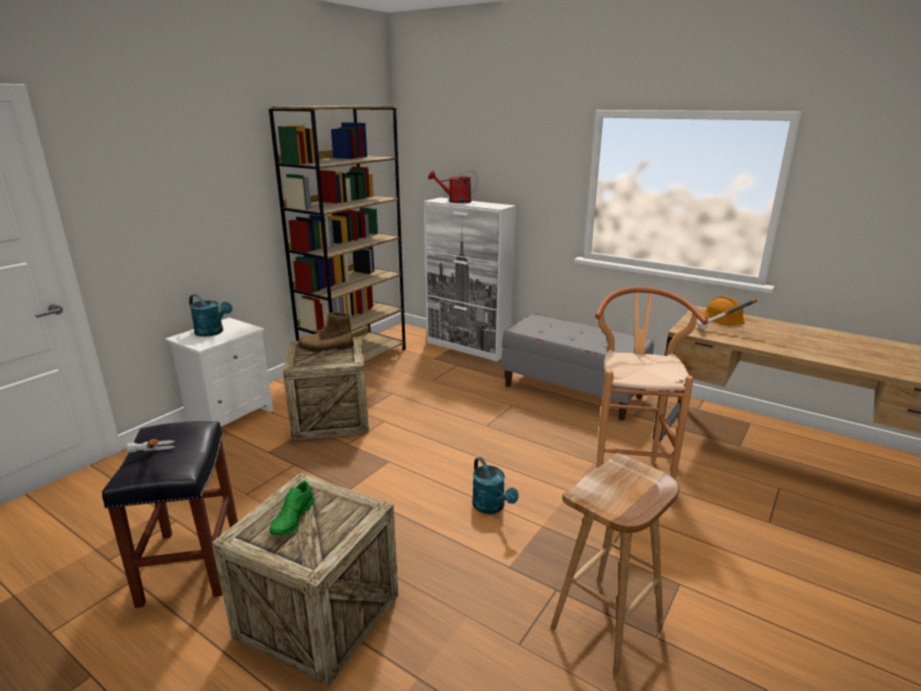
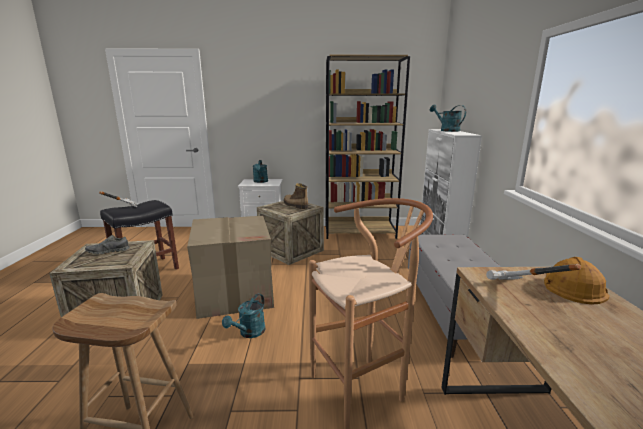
camera: 55 degrees right, 5 degrees down
(293, 519) = (108, 251): green shoe -> grey shoe
(390, 493) = (235, 293): none -> cardboard box
(455, 201) = (446, 130): red watering can -> turquoise watering can

